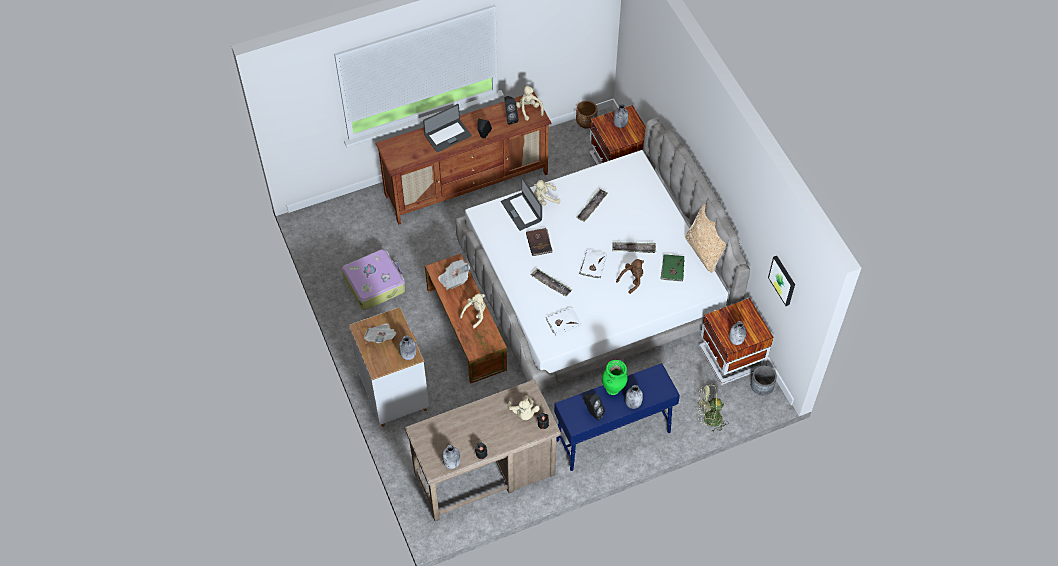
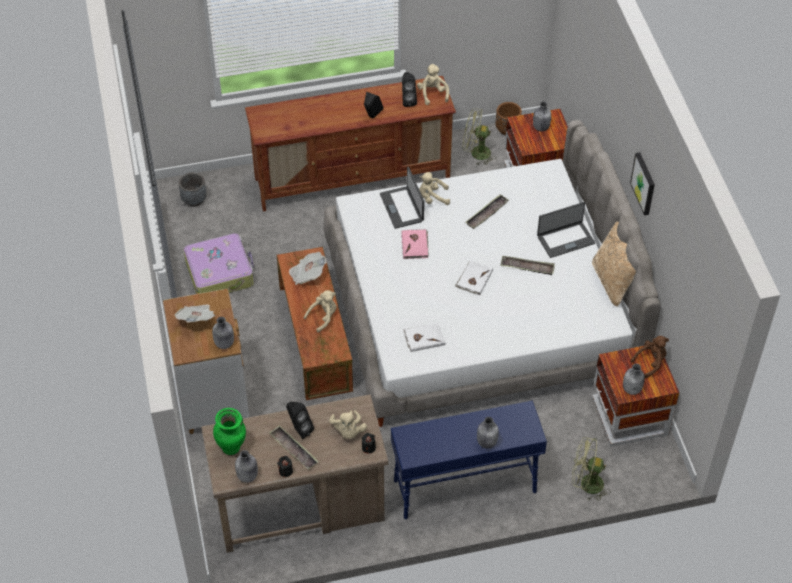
camera: 10 degrees right, 5 degrees down
(447, 135) = (330, 110): laptop -> laptop (565, 239)
(539, 242) = (415, 245): brown book -> pink book
(551, 284) = (419, 293): tray -> tray (293, 449)
(564, 148) = (476, 153): none -> green fan
(592, 413) = (434, 446): black speaker -> black speaker (299, 429)
(613, 389) = (466, 422): green vase -> green vase (231, 448)
(632, 280) = (517, 302): brown plush toy -> brown plush toy (650, 362)
(672, 269) = (569, 296): green book -> none
(761, 388) = (659, 457): grey planter -> grey planter (194, 200)
(783, 280) = (694, 316): picture -> picture (644, 183)

